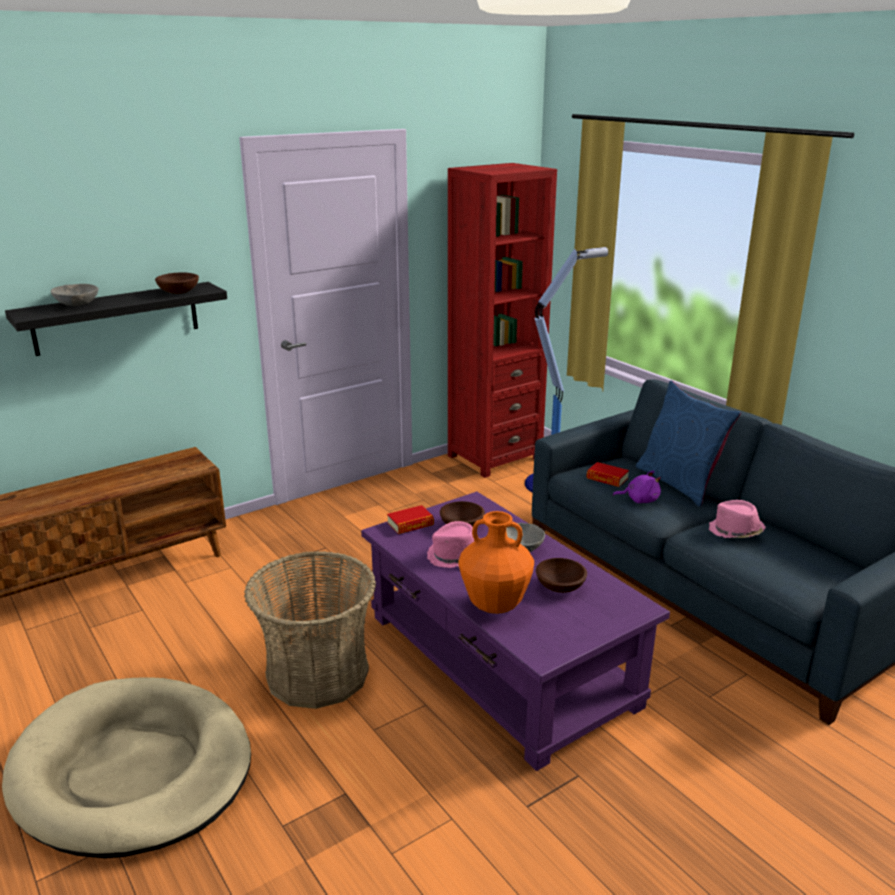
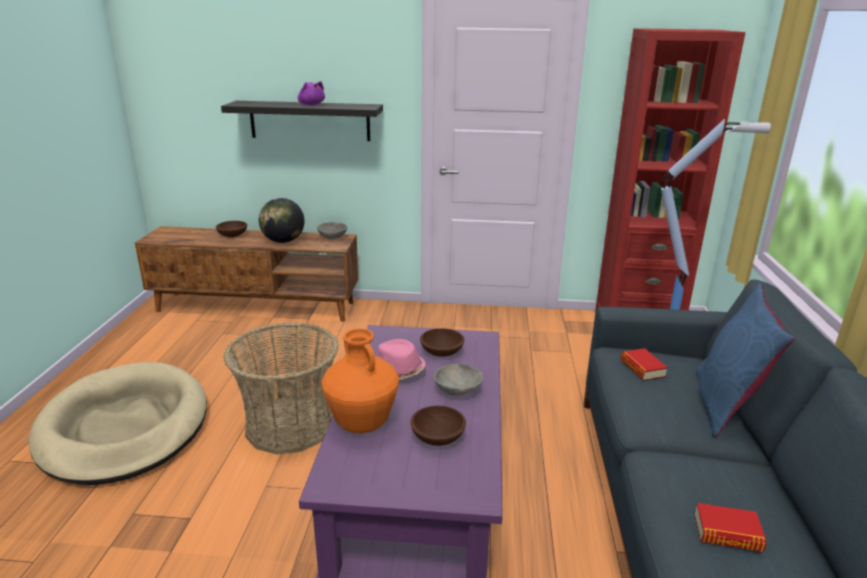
camera: 40 degrees right, 0 degrees up
(76, 304) = (274, 103): grey bowl -> grey bowl (332, 237)
(121, 482) = (283, 241): none -> globe
(178, 292) = (346, 106): brown bowl -> brown bowl (232, 235)
(410, 524) = (406, 335): book -> book (727, 533)
(639, 500) = (647, 401): purple plush toy -> purple plush toy (311, 105)
(735, 532) = (713, 480): pink hat -> none

